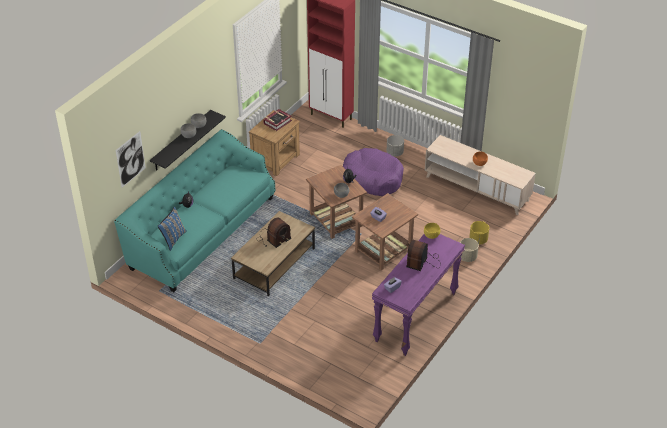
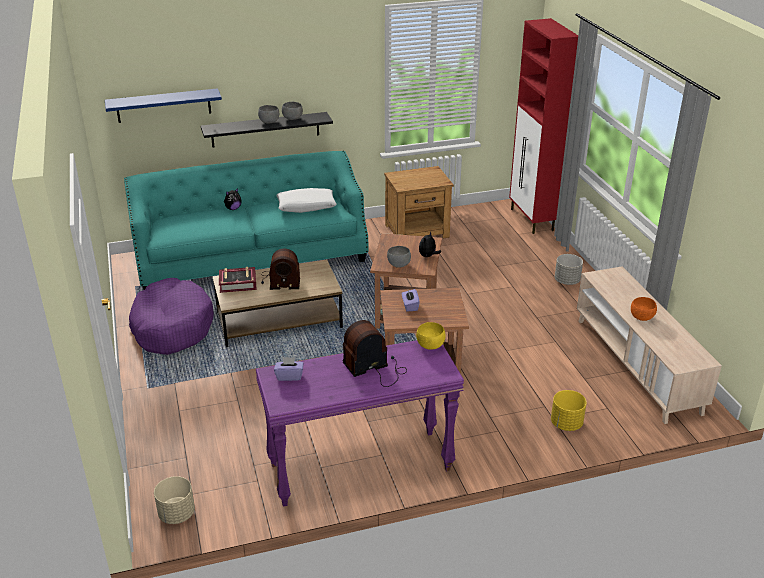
camera: 40 degrees right, 10 degrees down
(130, 159) = (163, 105): picture -> blue shelf
(173, 239) = (172, 228): blue pillow -> none
(231, 181) = (306, 206): none -> white pillow
(277, 122) = (426, 176): book -> book (238, 283)
(372, 178) = (505, 293): purple dog bed -> purple dog bed (172, 327)
(467, 257) = (525, 436): beige planter -> beige planter (177, 514)

